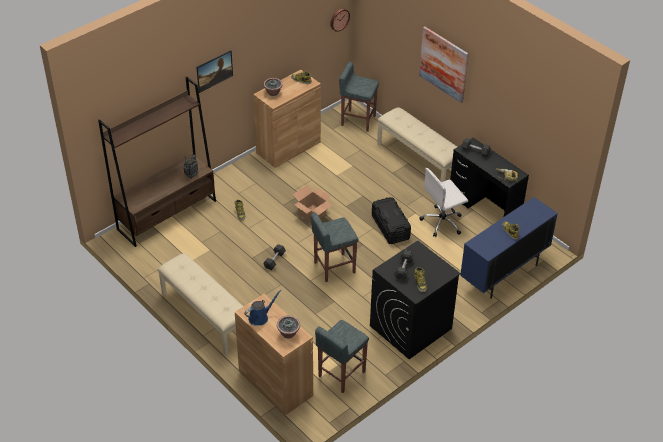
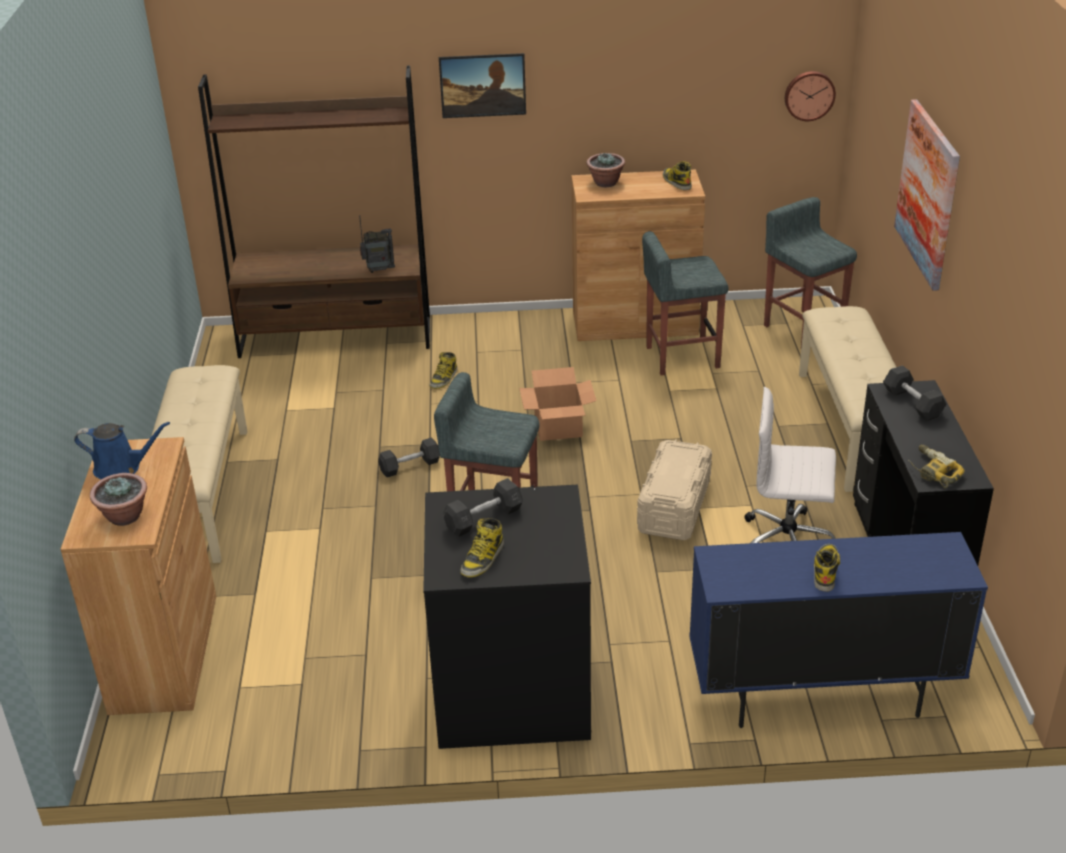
camera: 40 degrees right, 10 degrees down
(341, 374) = (285, 702): grey stool -> grey stool (681, 357)
(390, 227) = (674, 506): black storage box -> beige storage box

